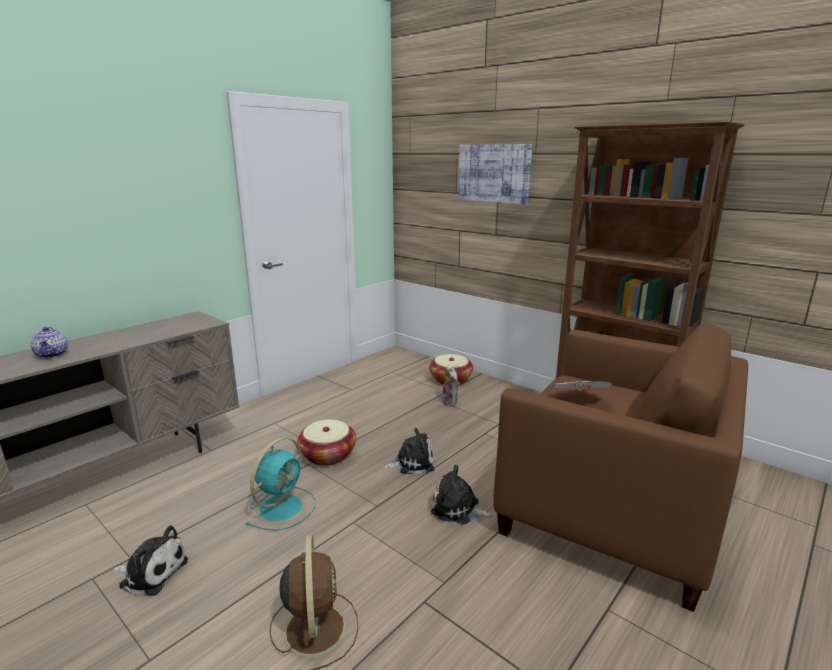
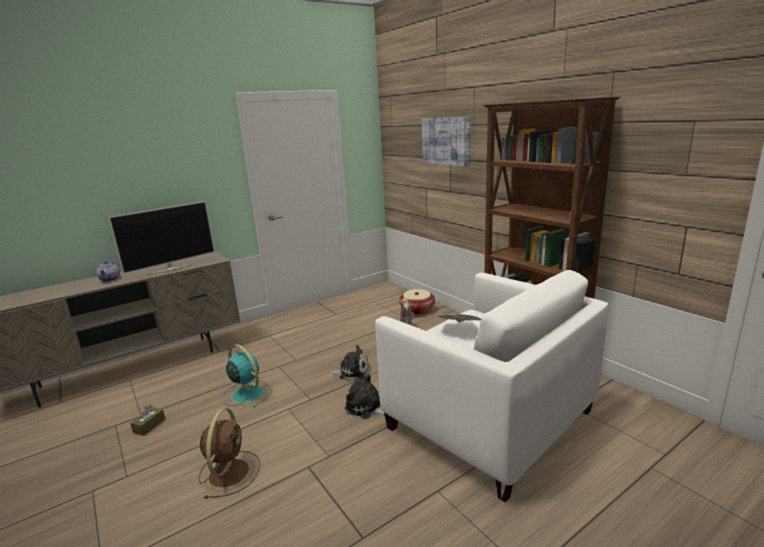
camera: 15 degrees right, 0 degrees up
(146, 336) = (172, 268): none -> television
(151, 572) = (149, 426): plush toy -> brown tissue box
(282, 507) = (247, 393): turquoise fan -> turquoise fan turned 90 degrees counterclockwise
(328, 455) = (294, 361): basket -> none
(611, 507) = (488, 419): brown armchair -> white armchair

